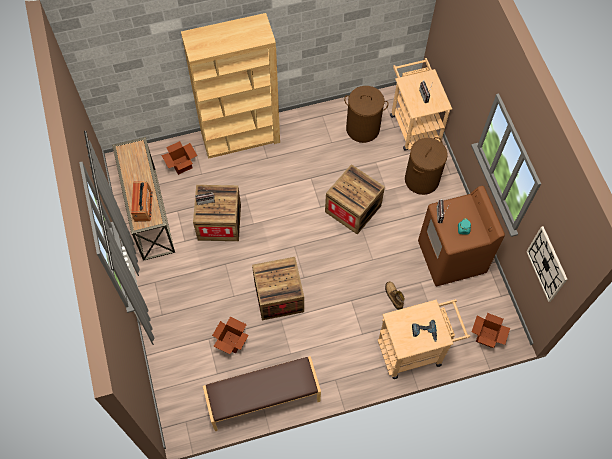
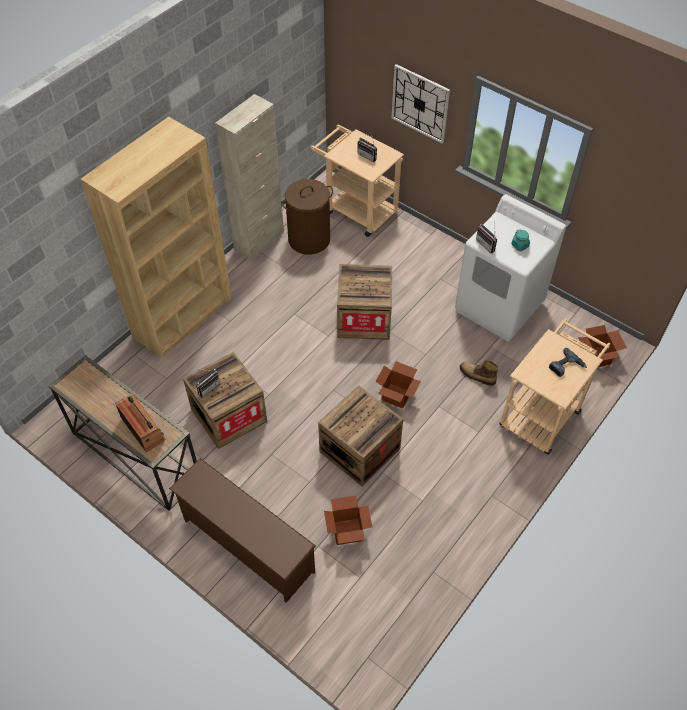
camera: 35 degrees left, 10 degrees down
(169, 311) = (246, 546): none -> brown shoe rack
(181, 165) = (134, 382): cardboard box -> cardboard box (396, 396)
(263, 399) = (435, 569): brown bench -> none
(329, 109) = (259, 240): none -> beige cabinet
(421, 179) = (408, 253): brown laundry basket -> none
(451, 258) = (499, 307): brown washing machine -> white washing machine
(547, 264) = (639, 218): wall clock -> wall clock (420, 103)

